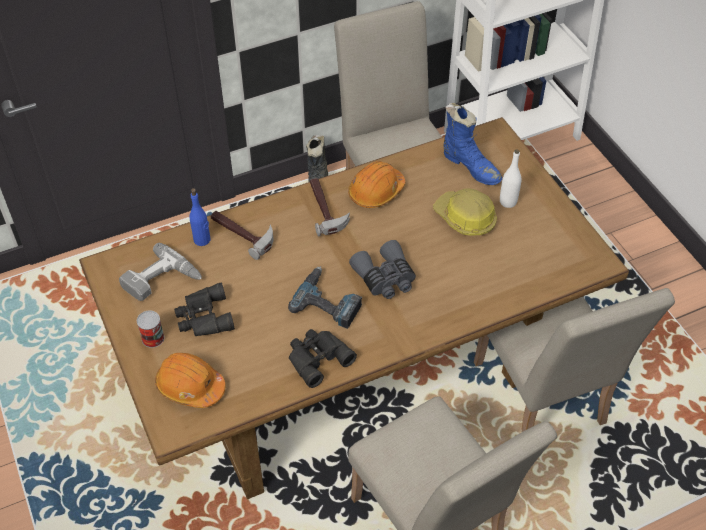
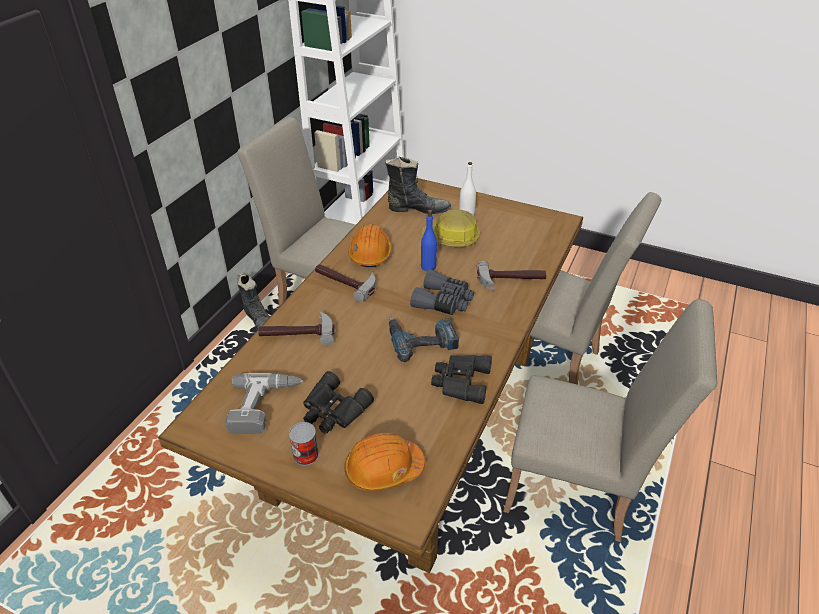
camera: 40 degrees left, 10 degrees down
(202, 240) = (266, 356): blue bottle -> blue bottle (428, 267)
(467, 295) = (511, 281): none -> hammer
(470, 167) = (417, 209): blue boot -> black boot

